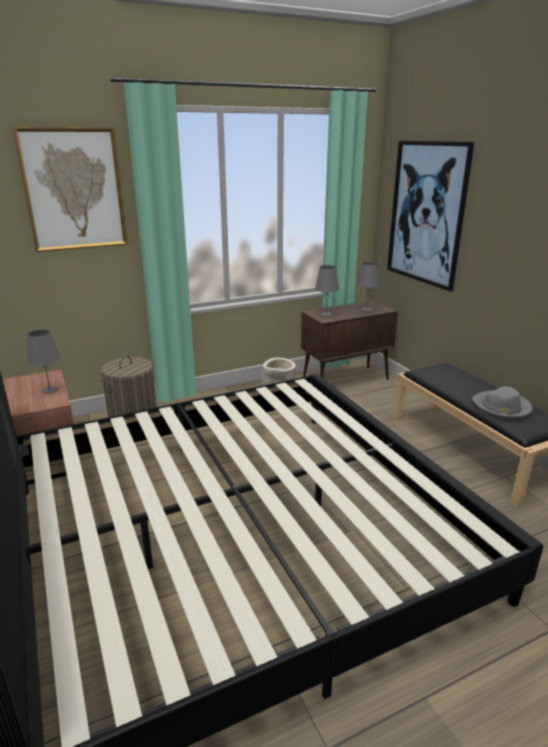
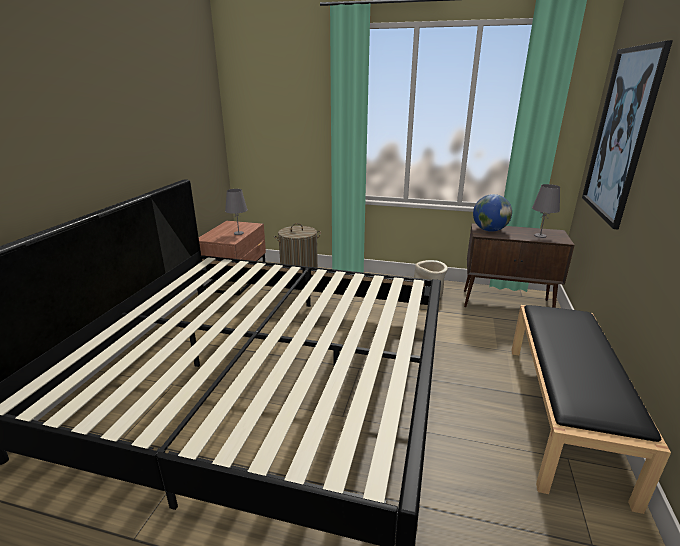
camera: 40 degrees right, 0 degrees up
(74, 190) = (292, 92): picture -> none
(326, 314) = (489, 230): grey table lamp -> globe
(501, 407) = (583, 374): grey hat -> none

